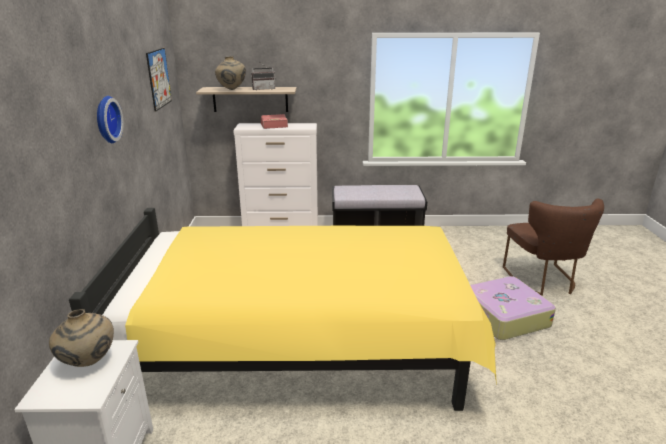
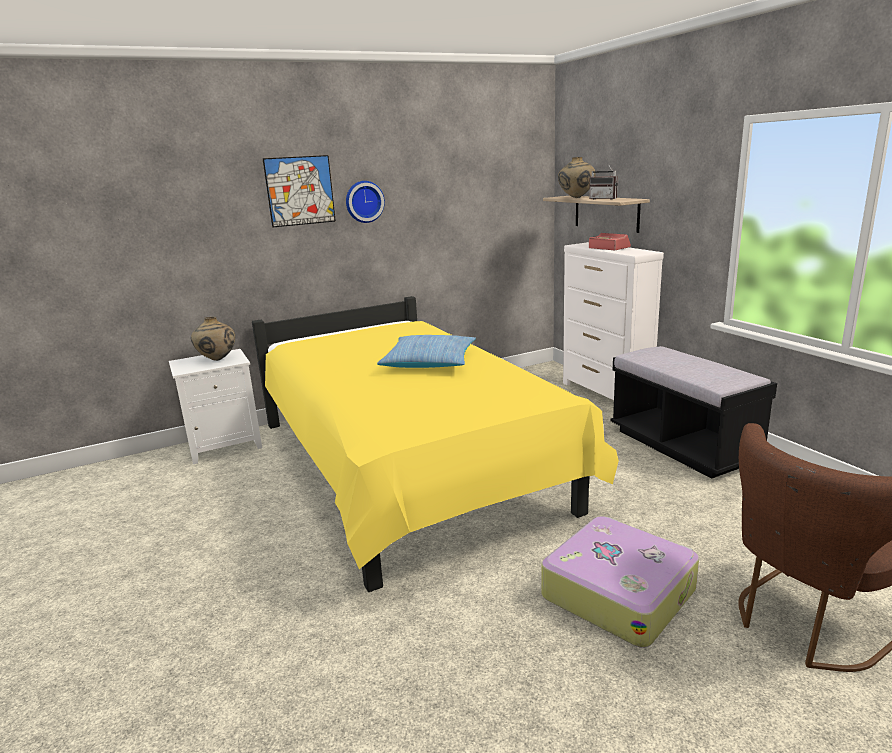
camera: 65 degrees right, 5 degrees down
(159, 78) = (496, 179): picture -> picture (300, 191)
(315, 248) = (429, 362): none -> pillow

